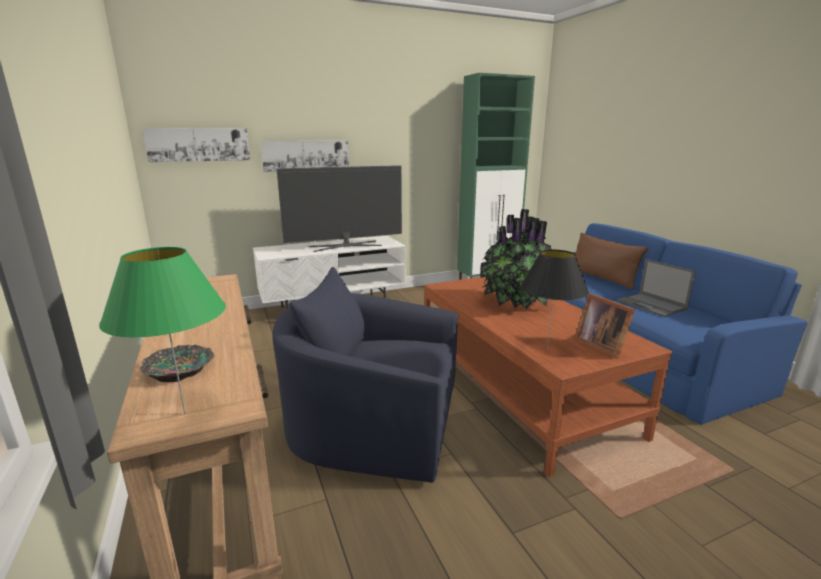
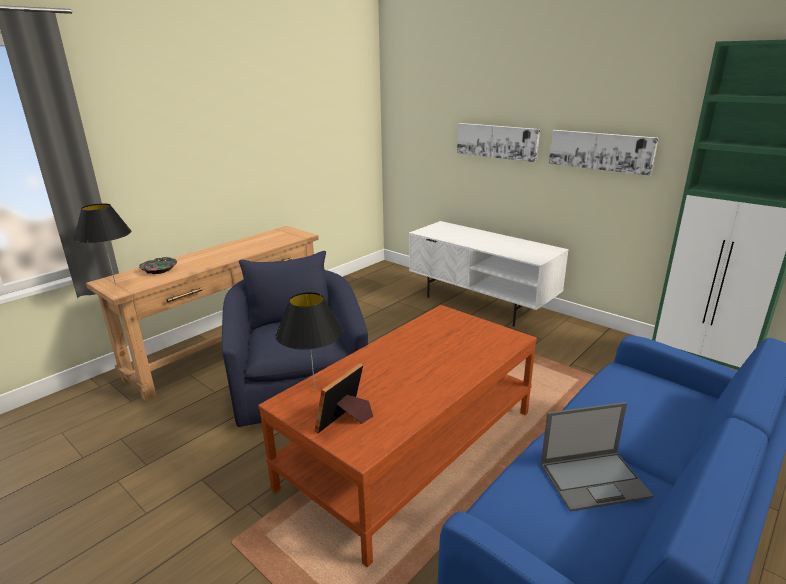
camera: 65 degrees right, 5 degrees up
(185, 413) = (115, 284): green table lamp -> black table lamp
(199, 144) = (417, 122): picture -> picture (600, 151)
(346, 246) = (495, 245): television -> none
(517, 303) = (432, 359): potted plant -> none
(601, 277) = (688, 424): brown pillow -> none
(652, 305) = (595, 480): laptop -> laptop turned 135 degrees counterclockwise

